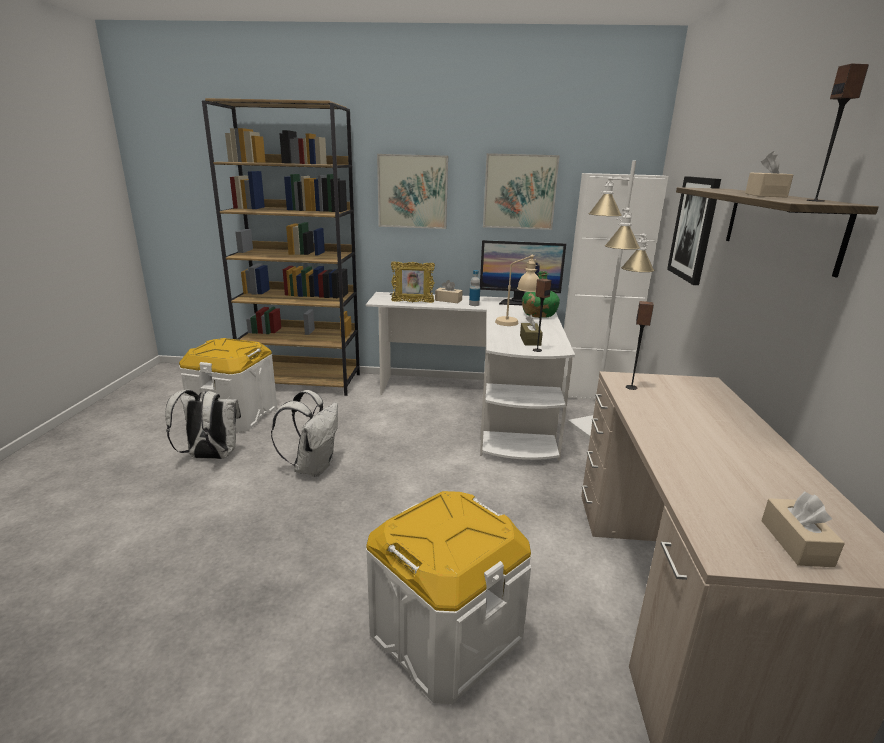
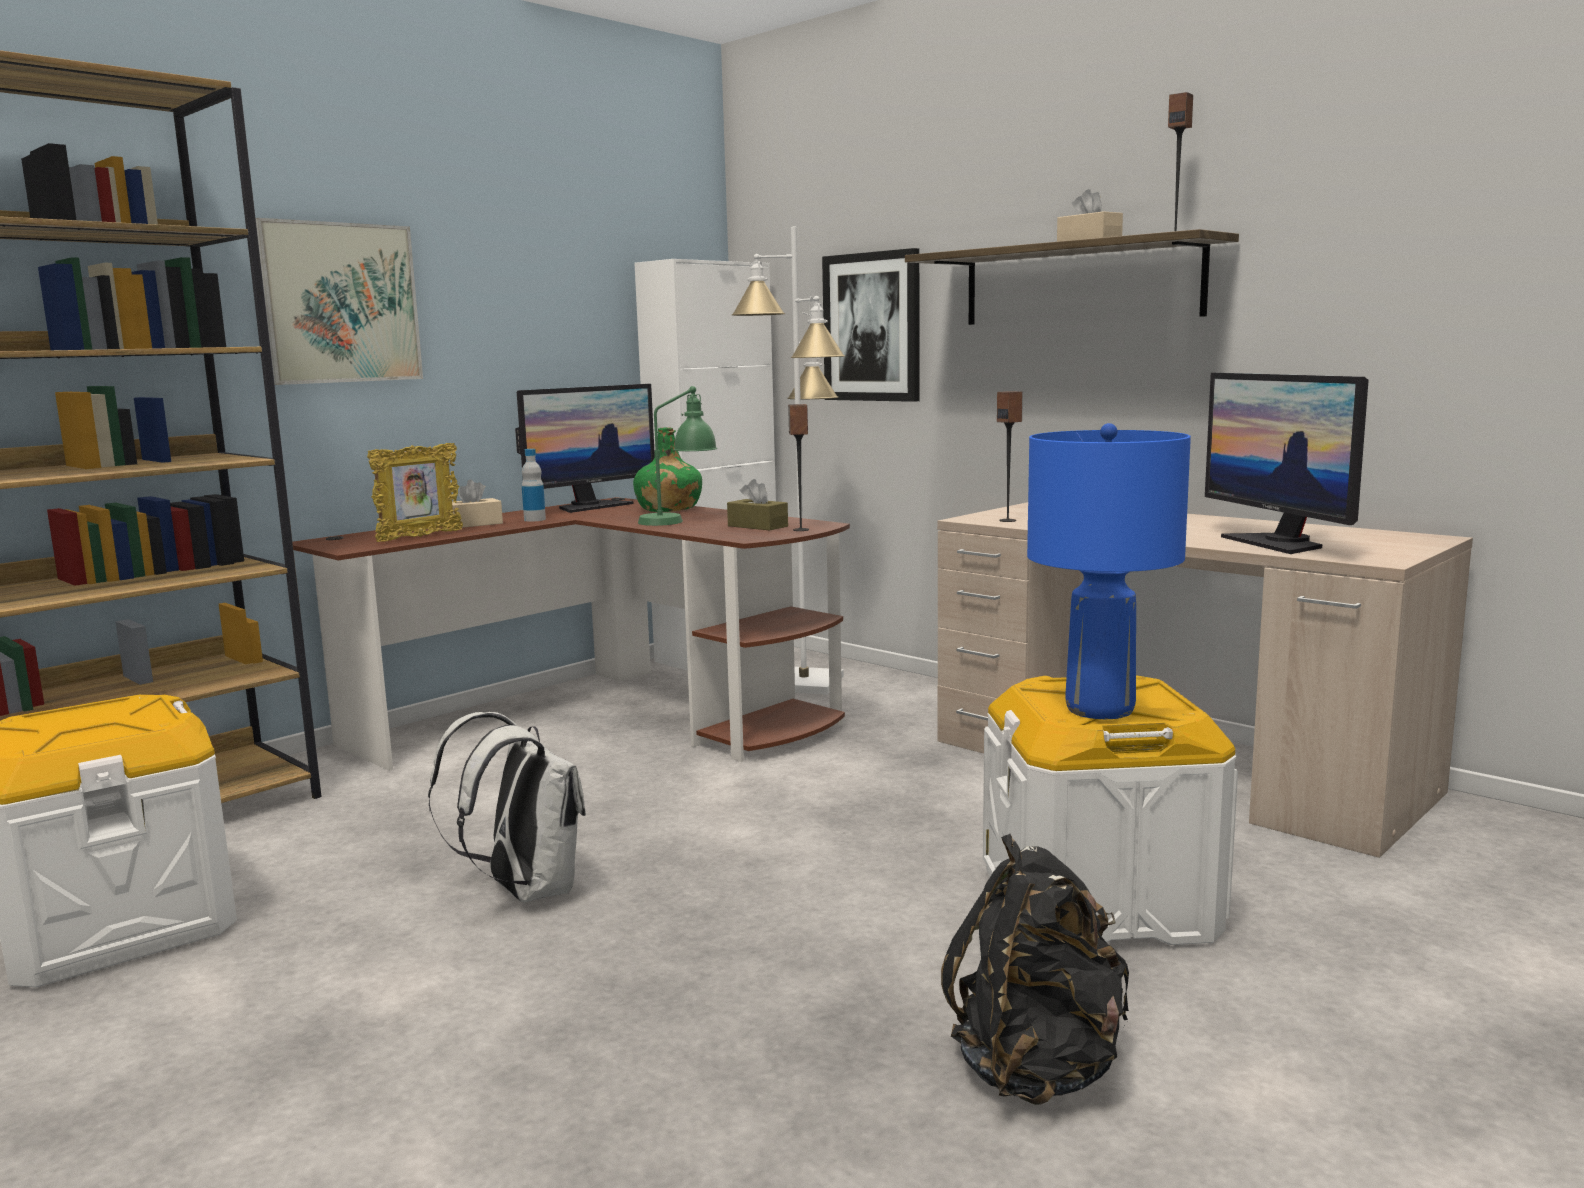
camera: 50 degrees left, 10 degrees down
(210, 457) = (255, 990): white backpack -> none
(257, 675) = (1038, 1067): none -> black backpack
(424, 532) = (1100, 709): none -> blue table lamp
(482, 406) = (605, 717): white desk -> brown desk
(516, 324) = (679, 520): beige table lamp -> green table lamp
(519, 192) = (540, 299): picture -> none
(718, 492) = (1278, 543): none -> monitor
(796, 543) = (1380, 545): beige tissue box -> none

